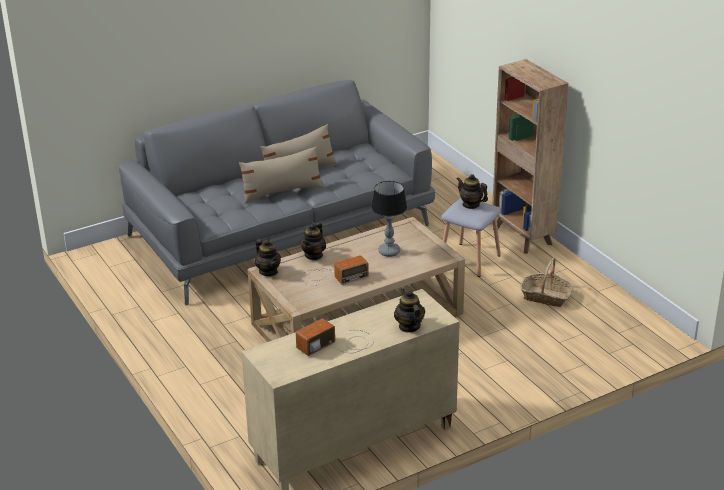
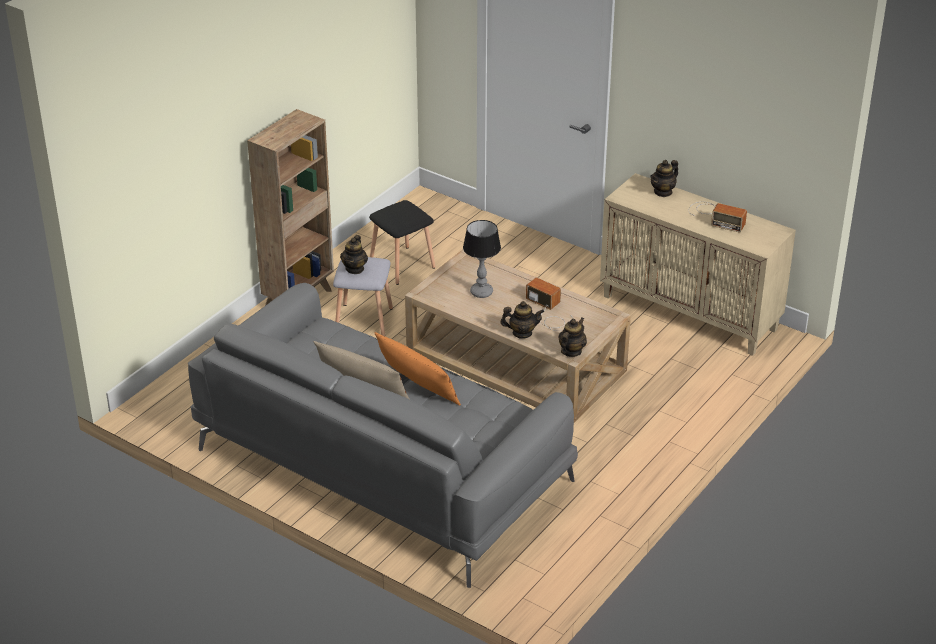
camera: 115 degrees left, 5 degrees up
(282, 192) = (417, 387): beige pillow -> orange pillow
(545, 296) = (402, 264): basket -> black stool

